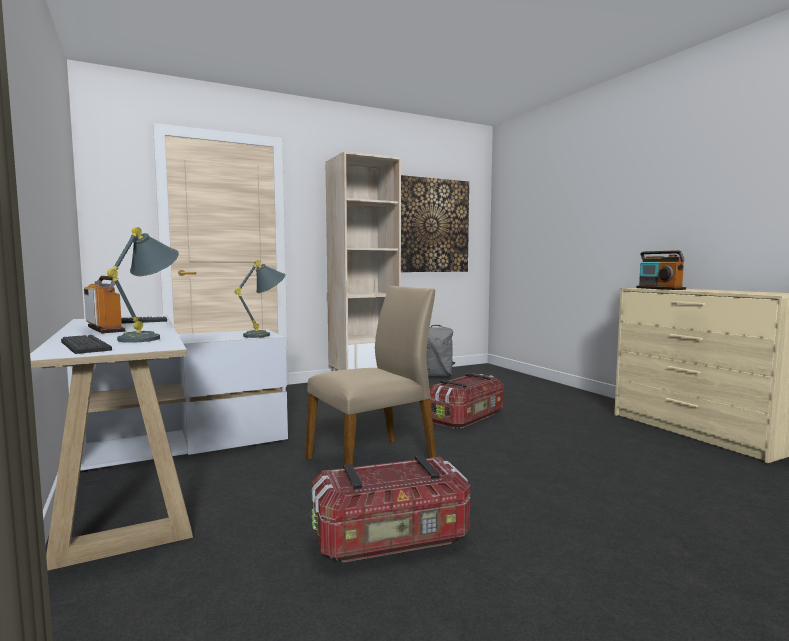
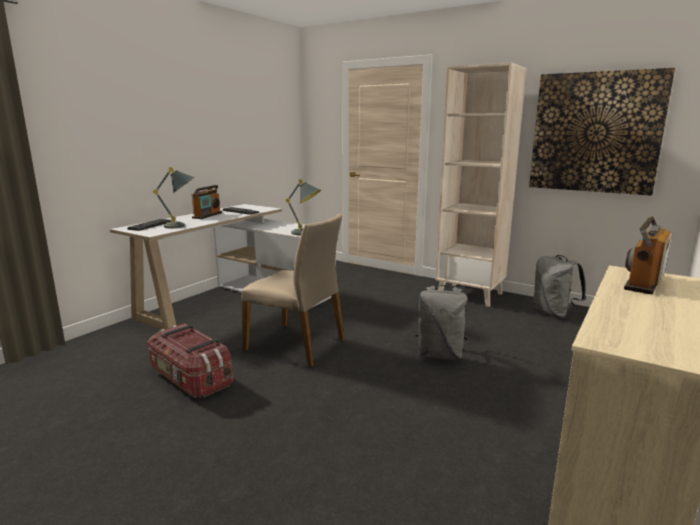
camera: 60 degrees right, 10 degrees up
(467, 418) = (440, 354): storage box -> grey backpack

